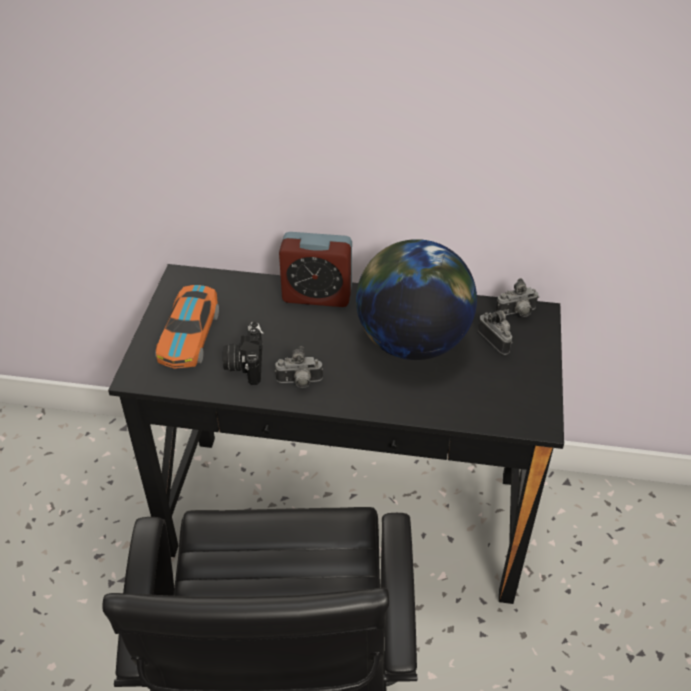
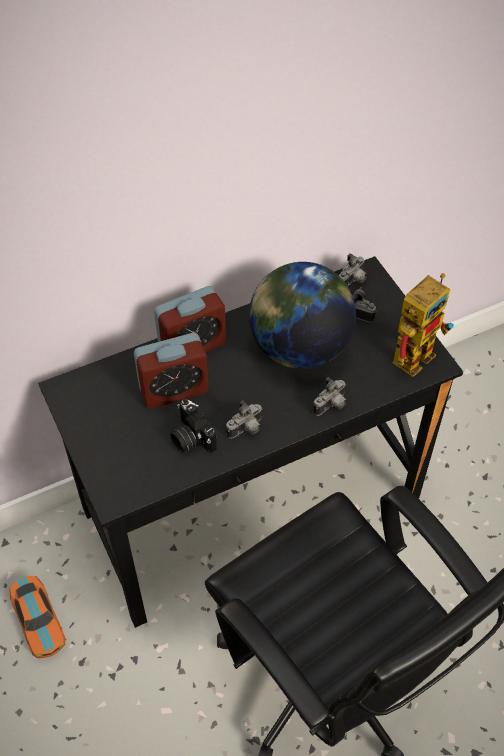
camera: 35 degrees left, 10 degrees up
(189, 335) = (122, 438): toy car -> toy car (38, 620)
(268, 321) = (174, 390): none -> alarm clock
(397, 404) = (331, 406): none -> camera
(528, 401) = (416, 351): none -> toy robot

